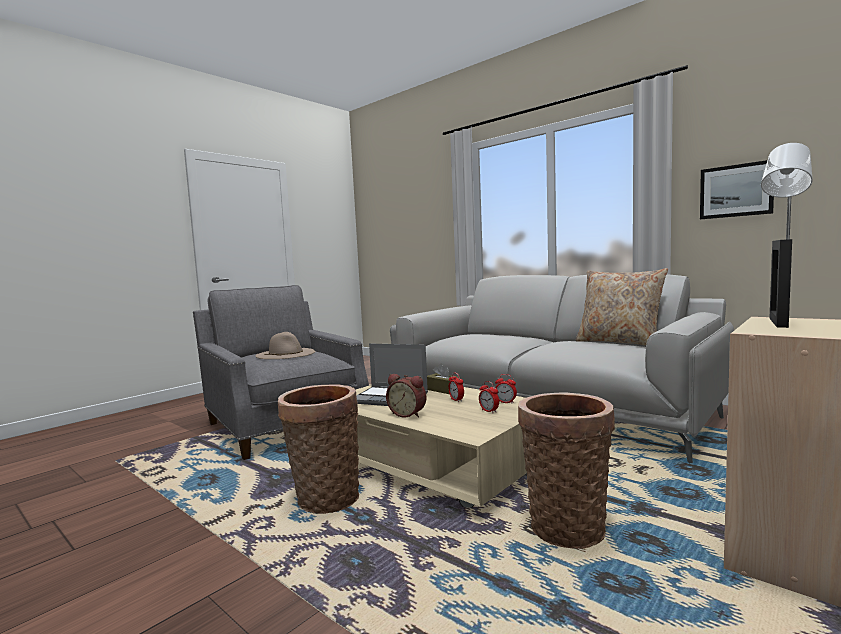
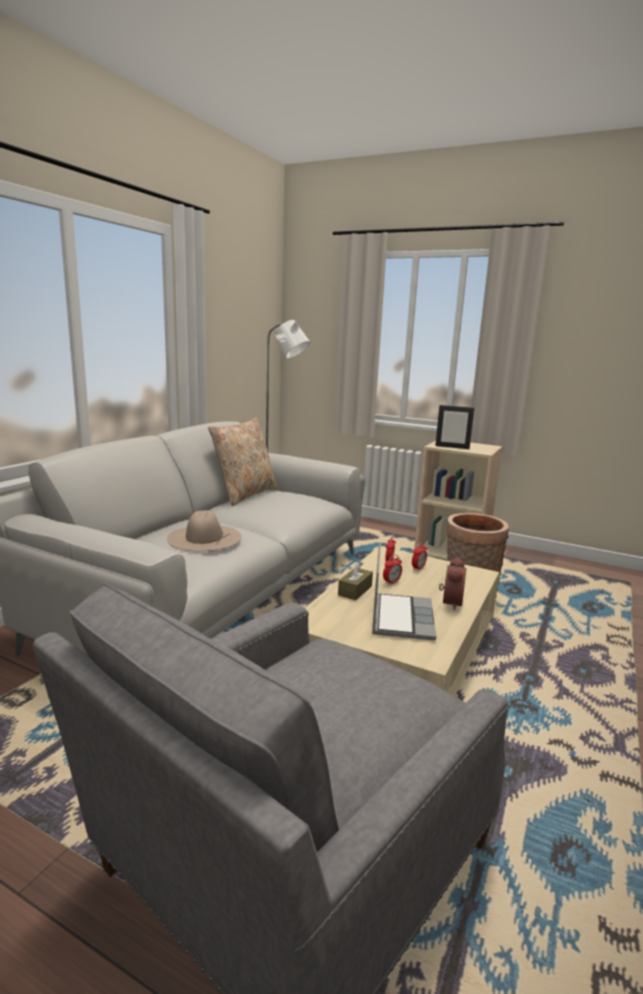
camera: 105 degrees left, 10 degrees up
(286, 353) = (337, 691): beige hat -> beige hat (204, 537)
(324, 498) = (519, 712): basket -> none
(736, 191) = (221, 342): picture -> none

